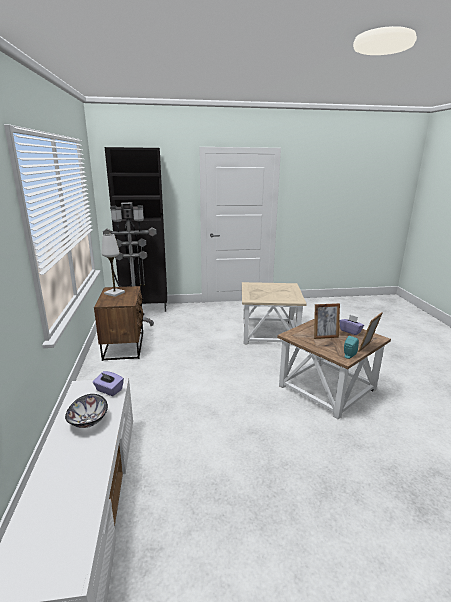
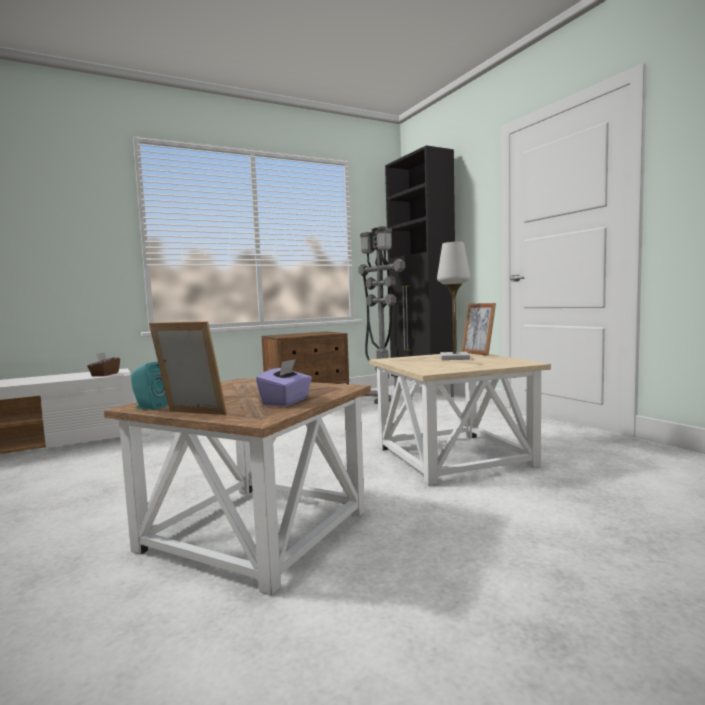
camera: 70 degrees right, 15 degrees down
(88, 421) = (50, 378): bowl -> none
(109, 390) = (104, 374): purple tissue box -> brown tissue box
(115, 293) = (309, 333): white table lamp -> white table lamp (454, 358)
(325, 336) = (244, 392): picture frame -> picture frame (478, 353)

